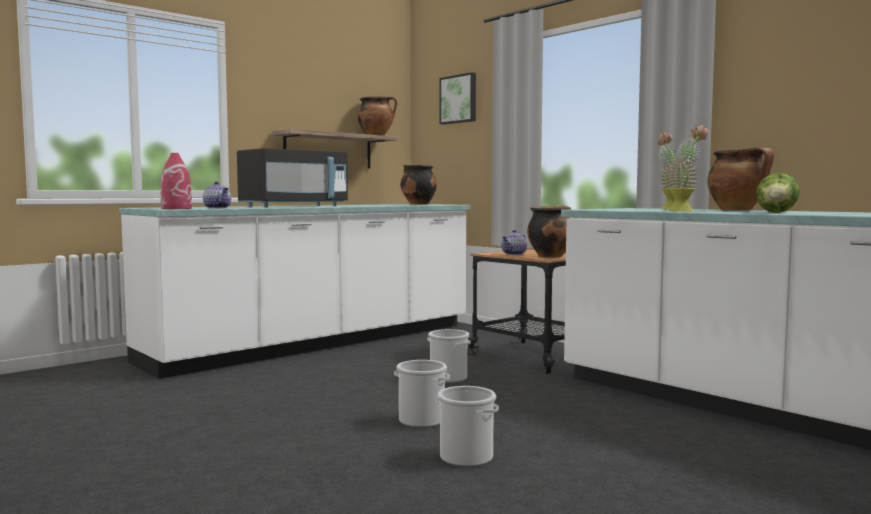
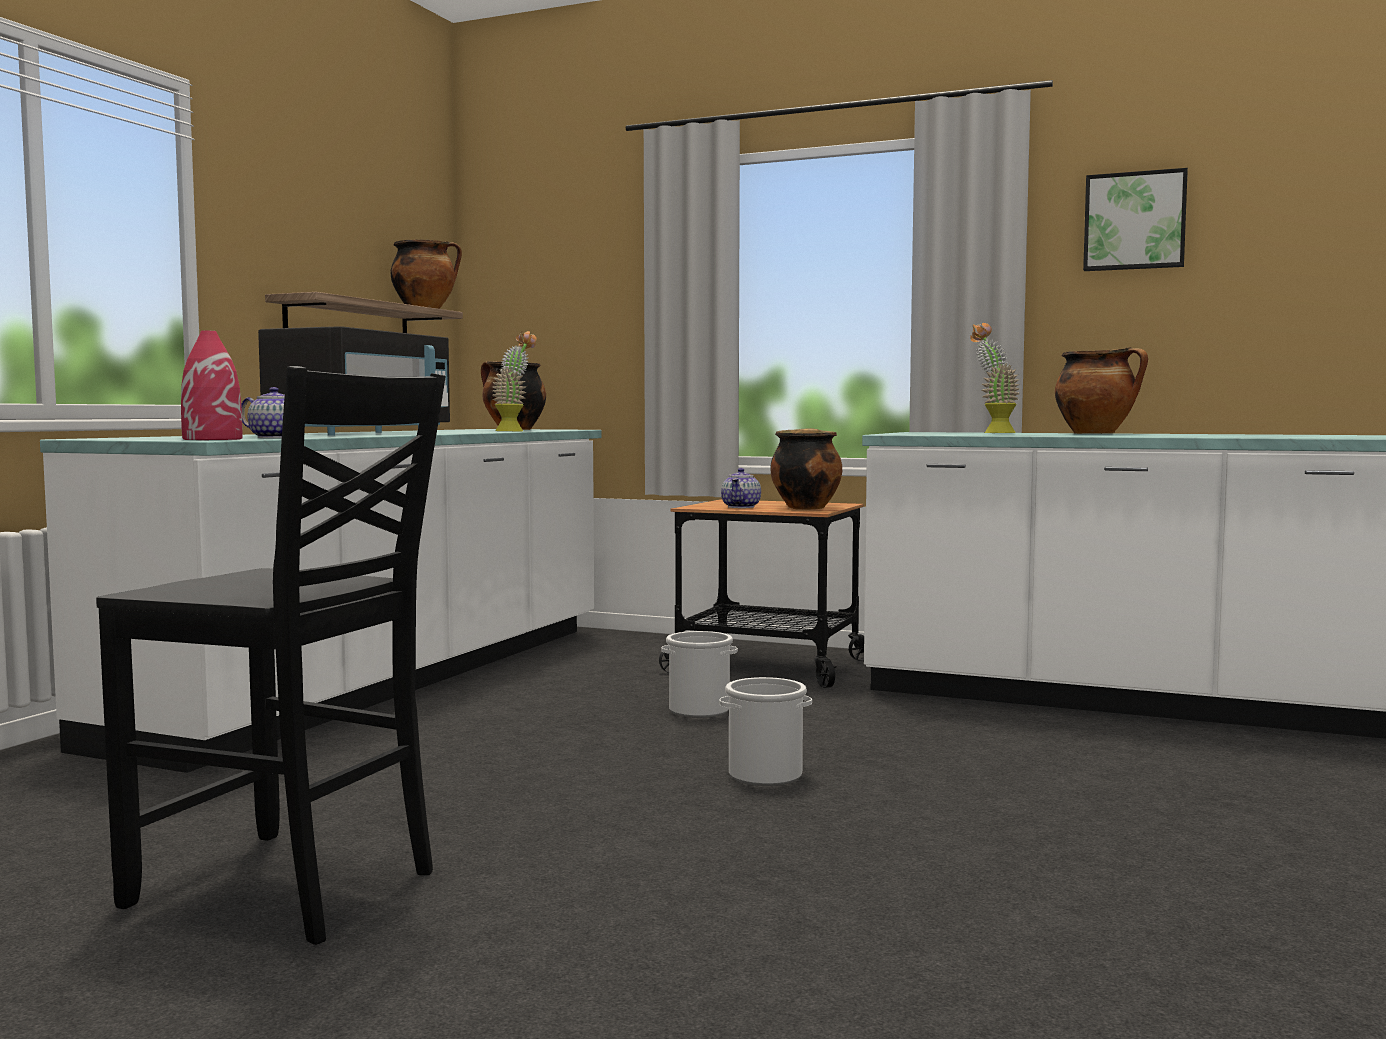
camera: 25 degrees left, 0 degrees up
(108, 441) = (288, 889): none -> black chair
(459, 99) = (565, 253): picture -> picture (1134, 221)
(465, 457) = (910, 814): bucket -> none
(685, 211) = (1053, 435): potted plant -> potted plant (515, 431)
(776, 213) = (1186, 435): lettuce -> none

